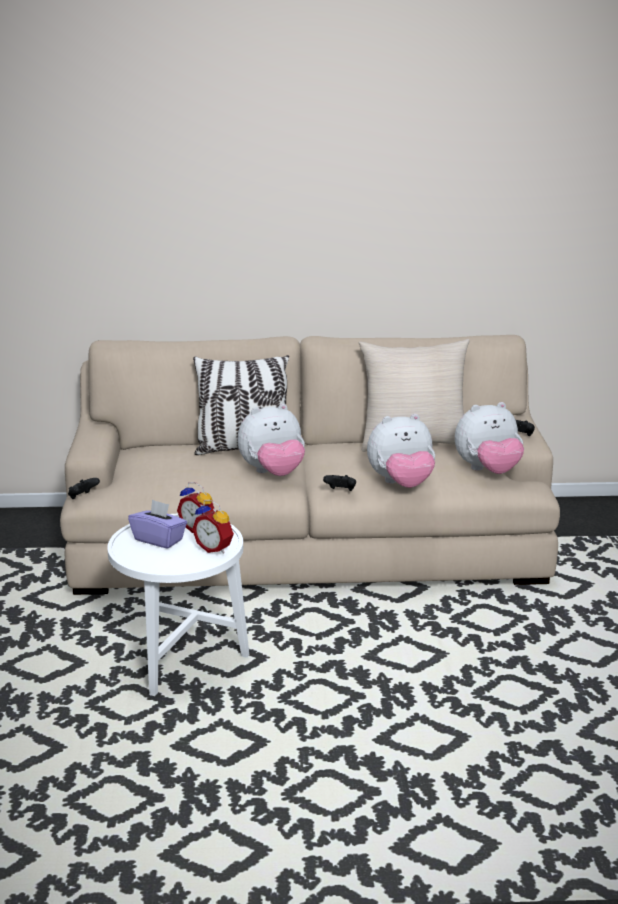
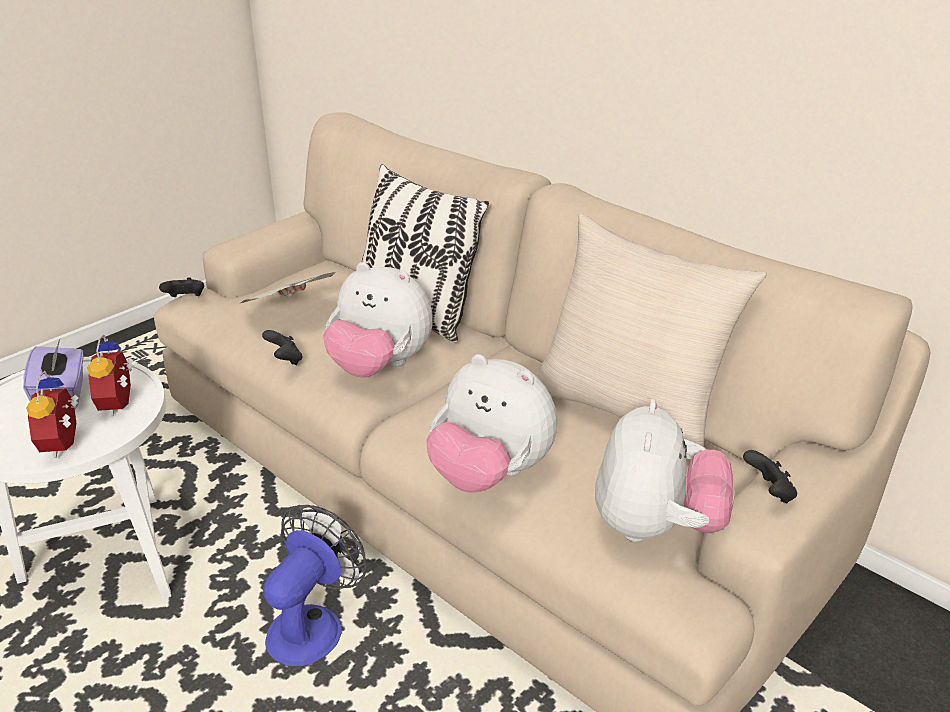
camera: 45 degrees right, 10 degrees up
(174, 472) = (289, 312): none -> newspaper
(335, 626) = (312, 624): none -> fan
(340, 491) = (406, 439): black game controller -> black game controller (285, 360)
(488, 471) = (654, 527): plush toy -> plush toy turned 105 degrees counterclockwise

